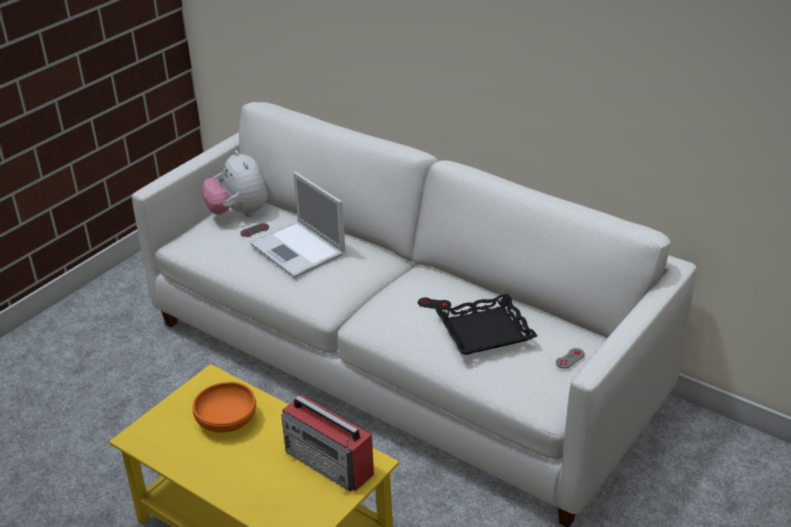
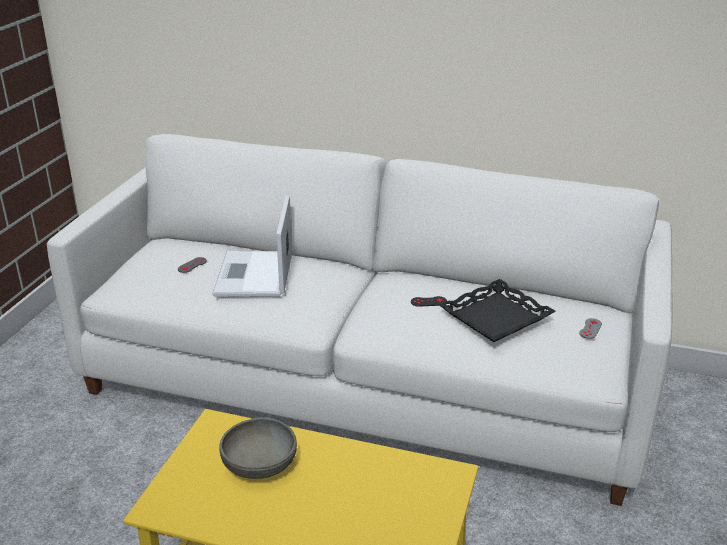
camera: 20 degrees left, 5 degrees down
(227, 421) = (260, 465): orange bowl -> grey bowl
(239, 213) = (163, 253): plush toy -> none
(299, 250) = (254, 275): laptop -> laptop turned 60 degrees clockwise
(330, 463) = (405, 484): radio -> none

